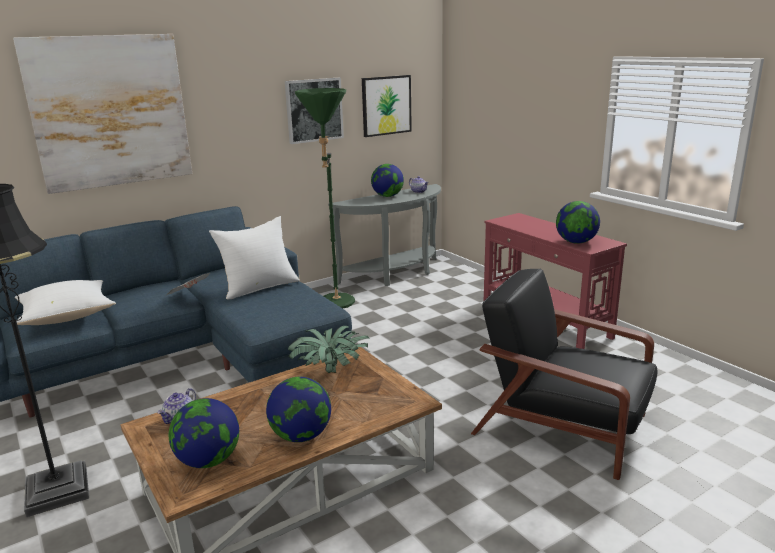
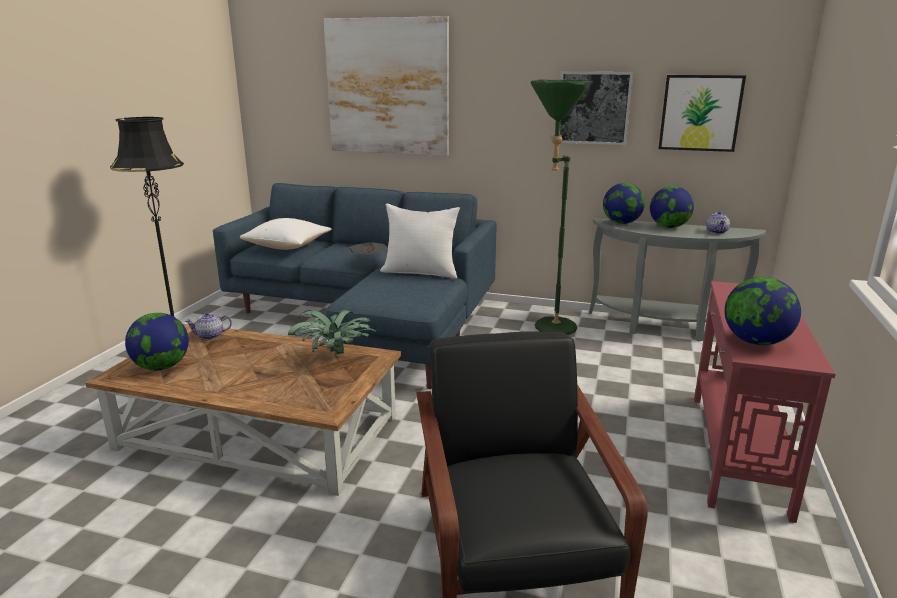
camera: 50 degrees right, 0 degrees up
(301, 436) = (222, 385): globe -> globe (621, 223)

